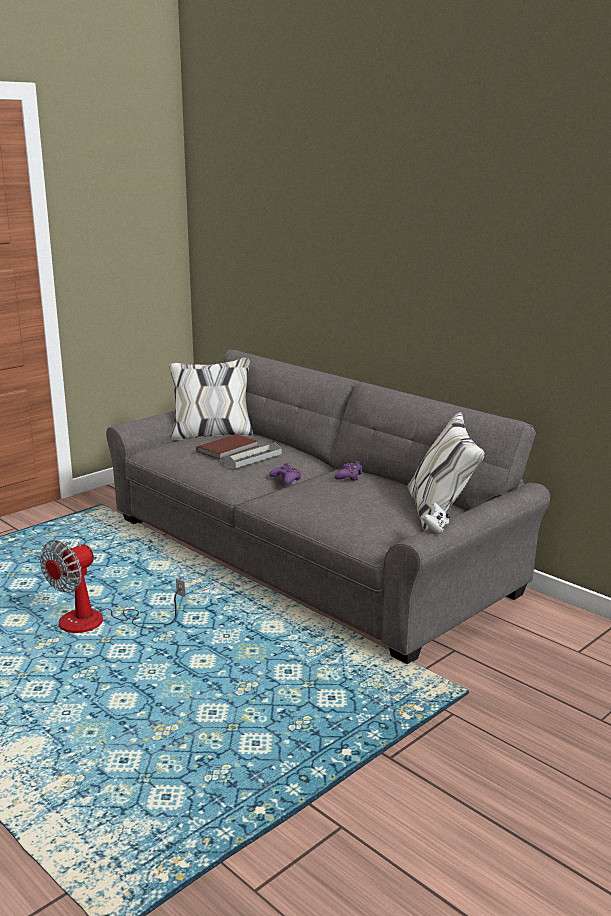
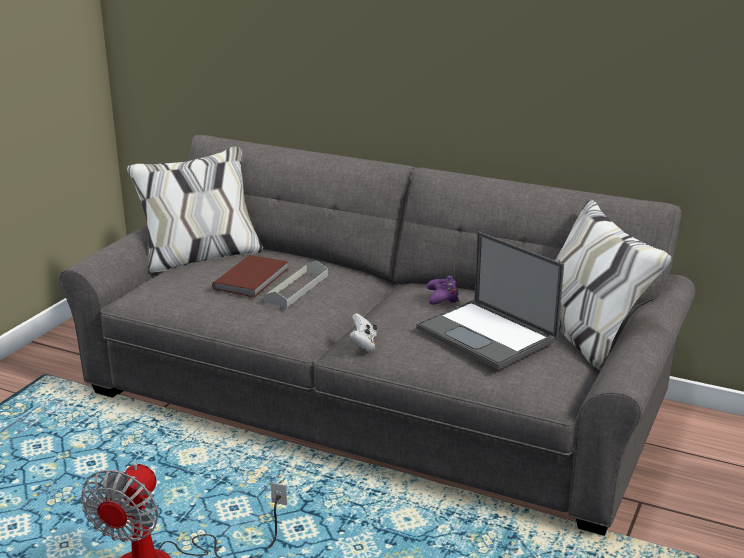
camera: 20 degrees left, 5 degrees up
(286, 479) = (358, 312): purple game controller -> none
(358, 502) = (488, 335): none -> laptop
(435, 528) = (630, 361): white game controller -> white game controller (363, 344)

